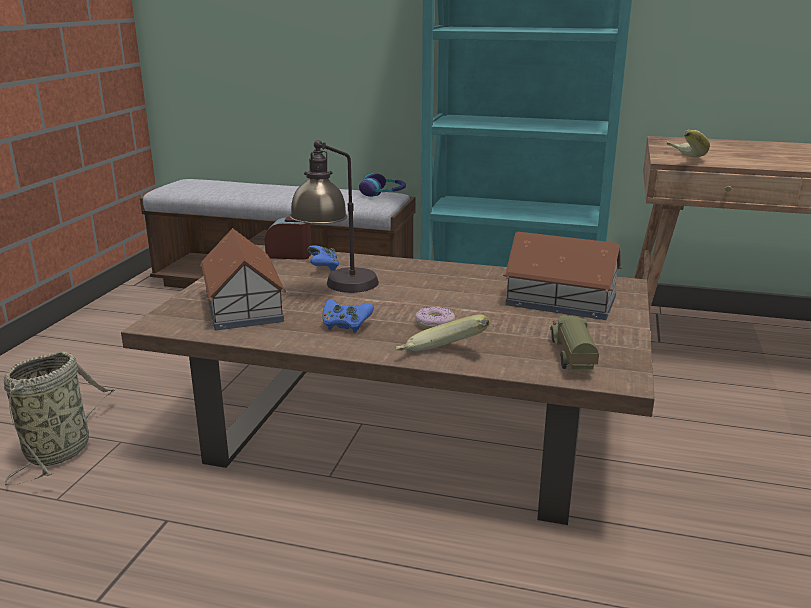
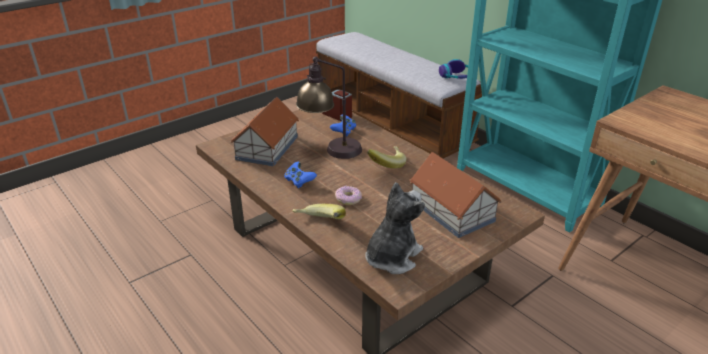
camera: 35 degrees right, 10 degrees up
(61, 450) = (185, 194): basket -> none
(571, 357) = (392, 257): toy truck -> plush toy
(681, 159) = (633, 122): banana -> banana (386, 165)

